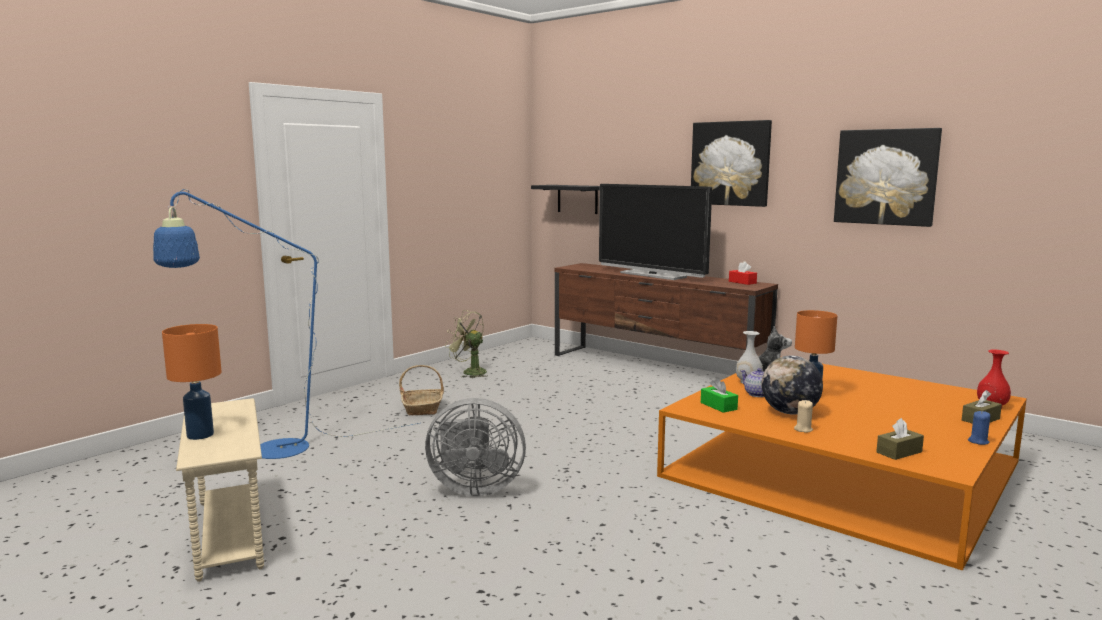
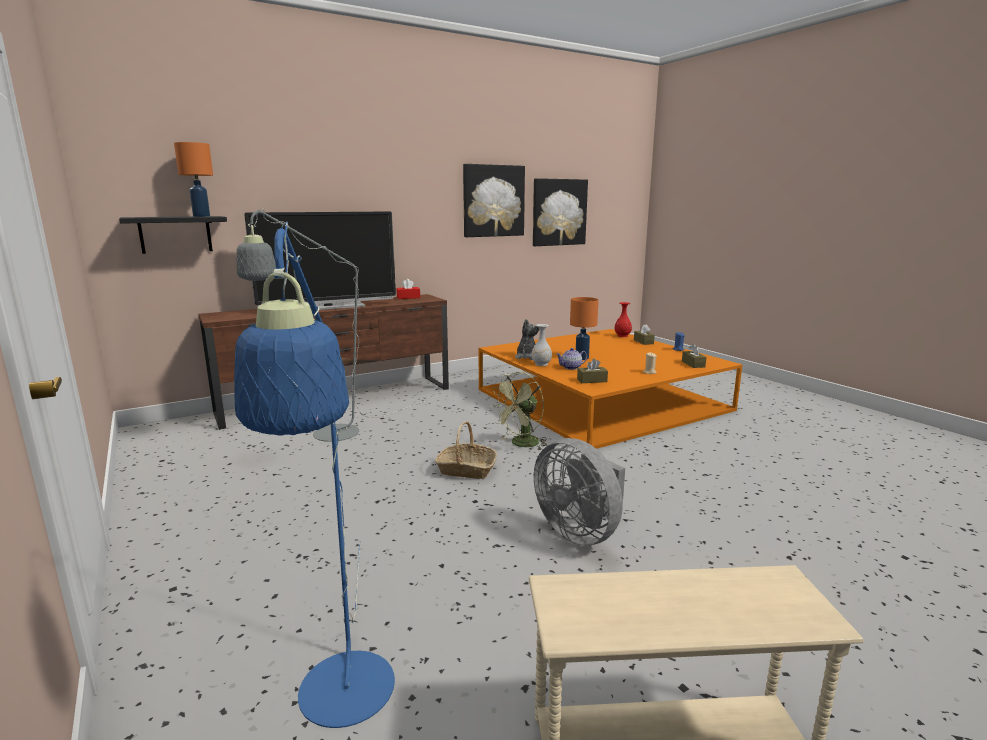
camera: 70 degrees left, 5 degrees up
(199, 435) = (719, 622): orange table lamp -> orange table lamp (201, 216)
(423, 408) = (303, 534): basket -> basket (466, 470)
(469, 372) = (199, 484): green fan -> green fan (521, 444)
(474, 488) = (580, 532): grey fan -> grey fan turned 120 degrees clockwise
(575, 381) = (326, 436): none -> grey floor lamp
(718, 406) = (592, 380): green tissue box -> brown tissue box
(730, 163) = (373, 190): picture -> picture (559, 212)
(790, 412) = (615, 368): globe -> none

